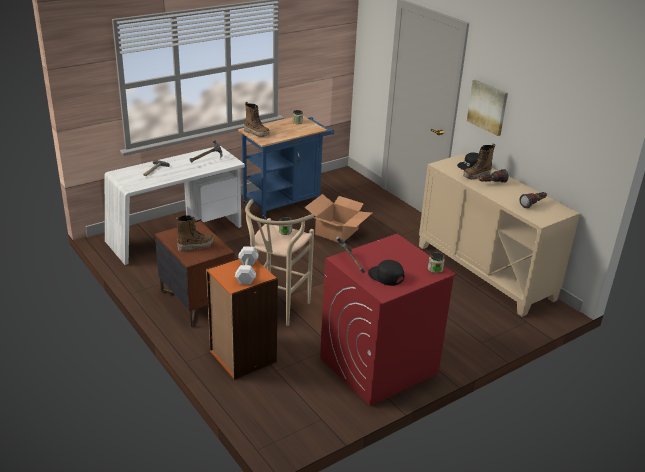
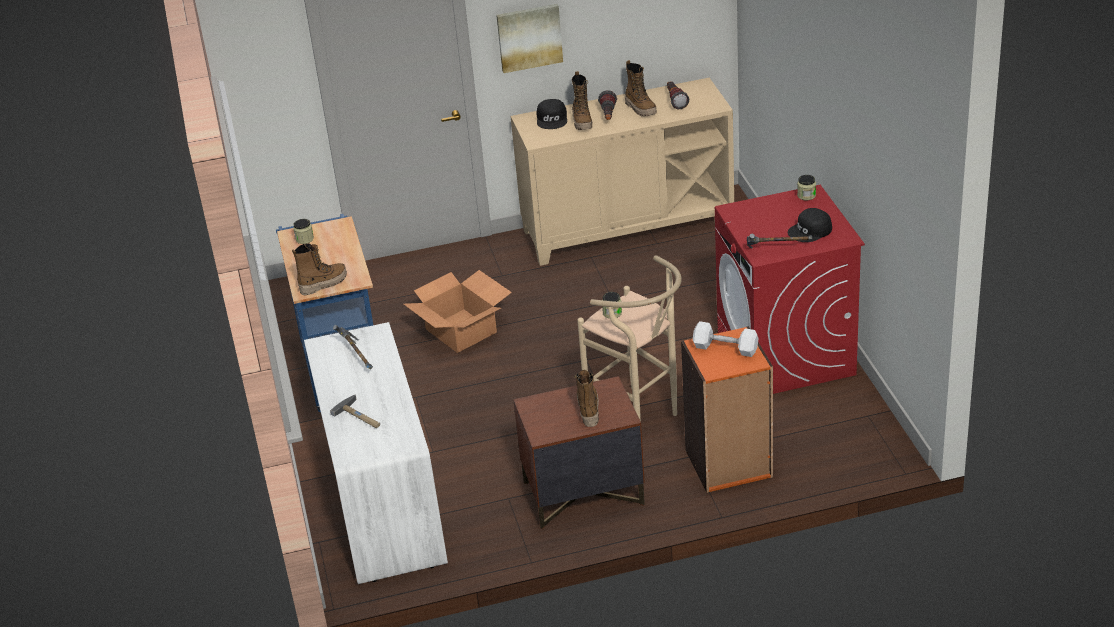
camera: 65 degrees left, 5 degrees up
(511, 193) = (640, 109): none -> boot

